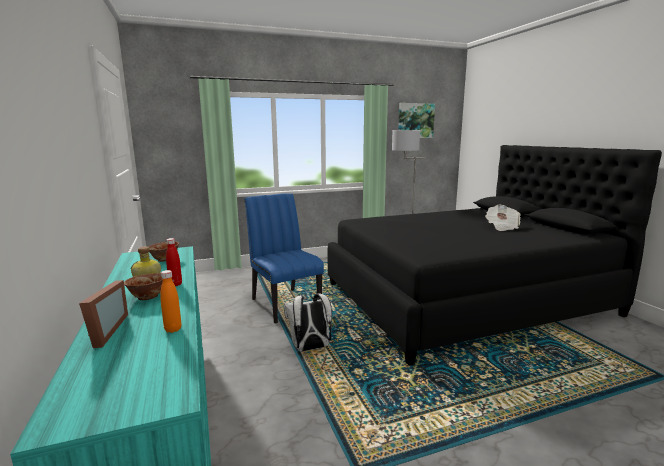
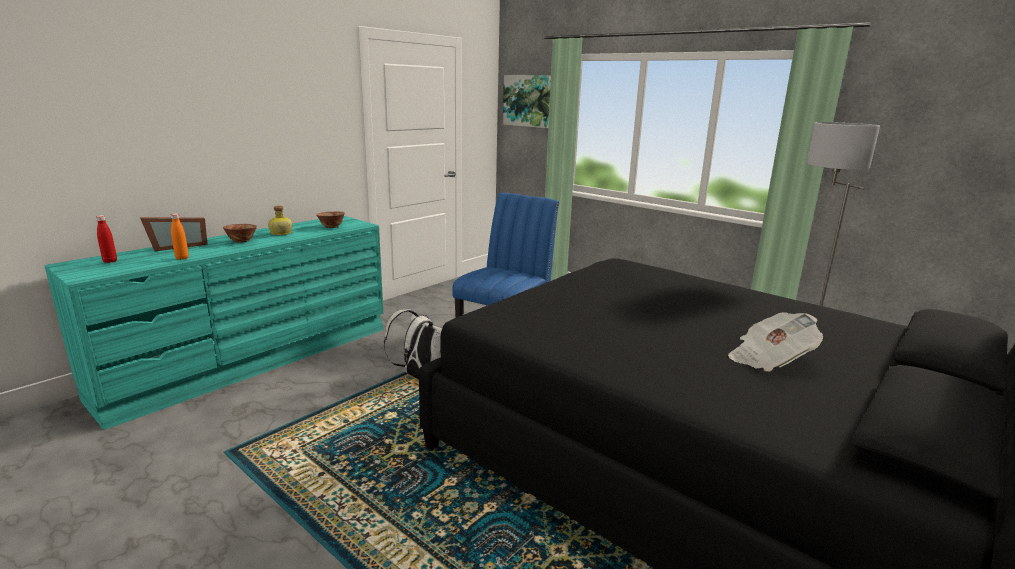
camera: 60 degrees right, 5 degrees up
(175, 284) = (271, 241): red bottle -> red bottle (110, 261)
(415, 120) = (937, 103): picture -> picture (527, 101)

